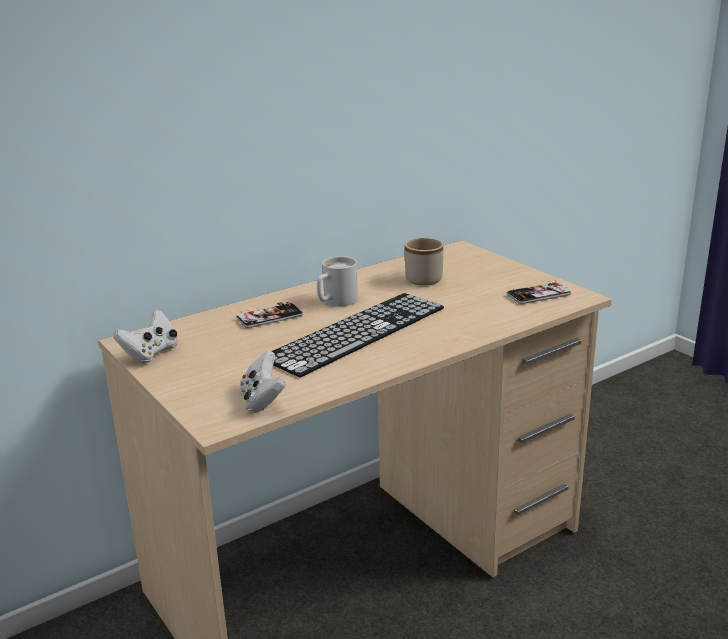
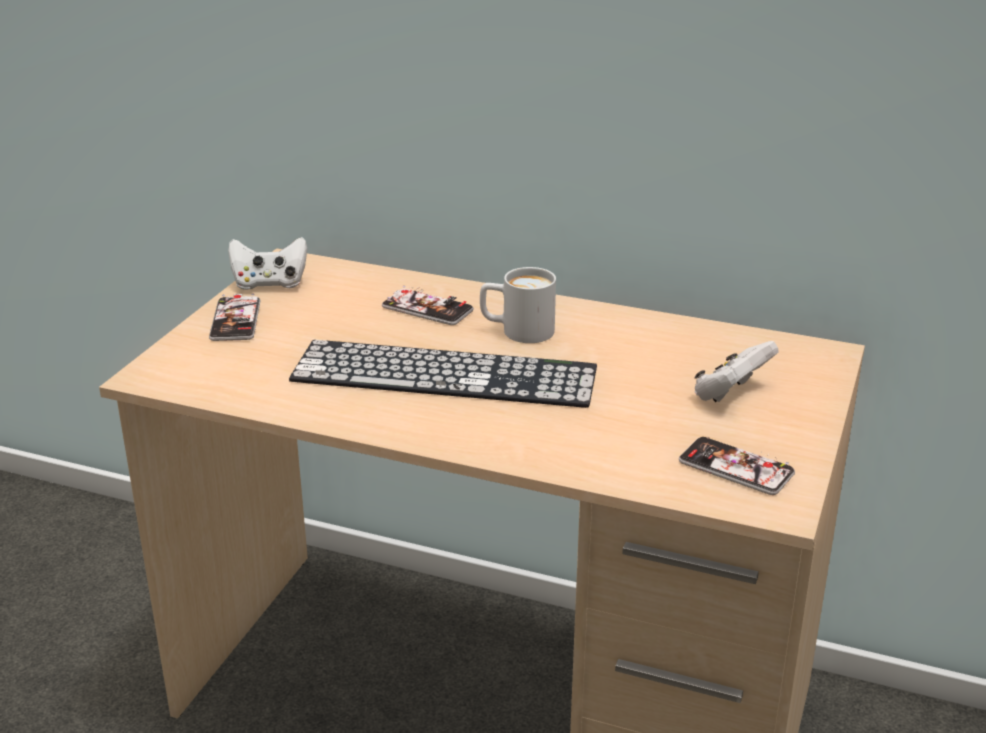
camera: 55 degrees right, 5 degrees up
(185, 376) = (235, 320): none -> phone
(262, 400) = (218, 380): white game controller -> white game controller (731, 394)
(424, 277) = (677, 362): beige mug -> none

